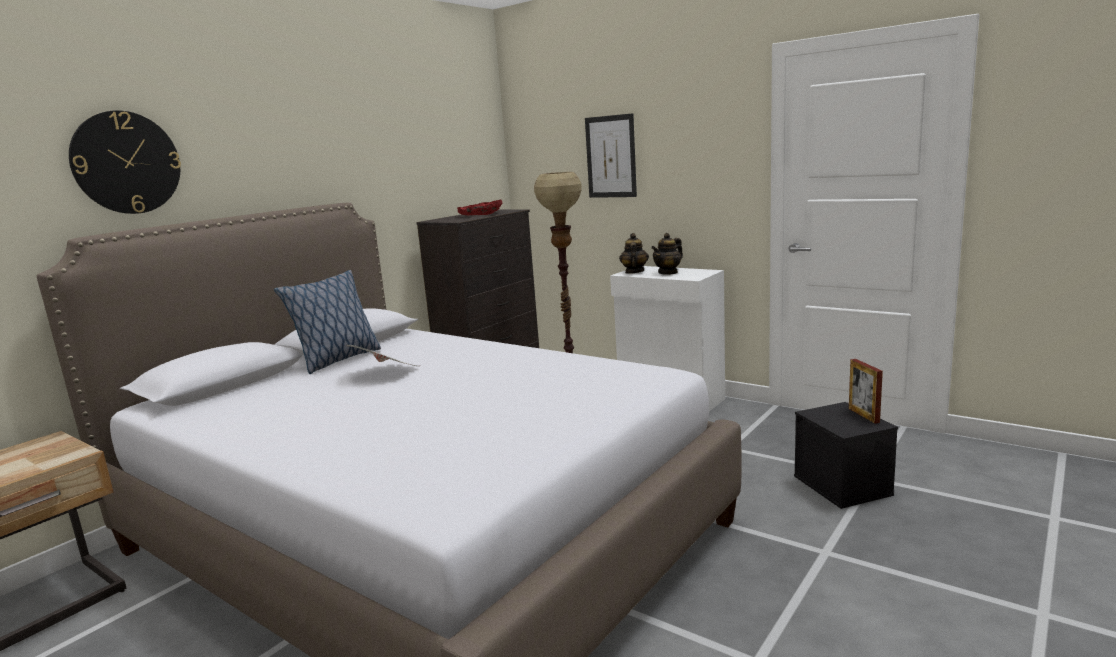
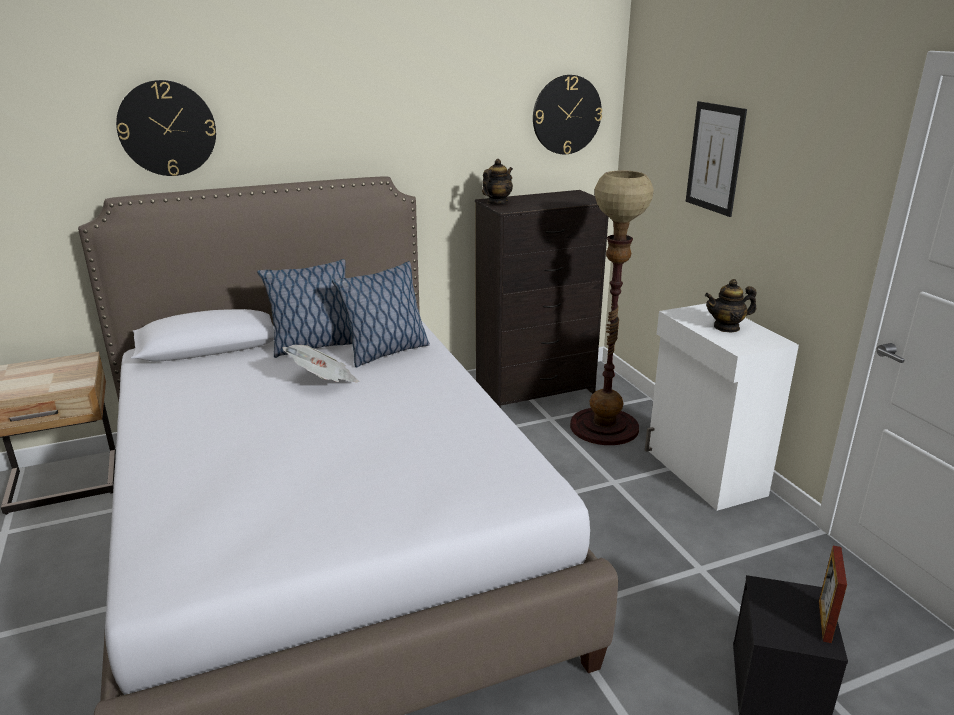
camera: 30 degrees right, 10 degrees up
(415, 348) = (385, 352): none -> pillow
(469, 147) = (566, 115): none -> wall clock
(481, 214) = (550, 201): red bowl -> none
(634, 272) = (691, 313): teapot -> teapot (497, 202)

